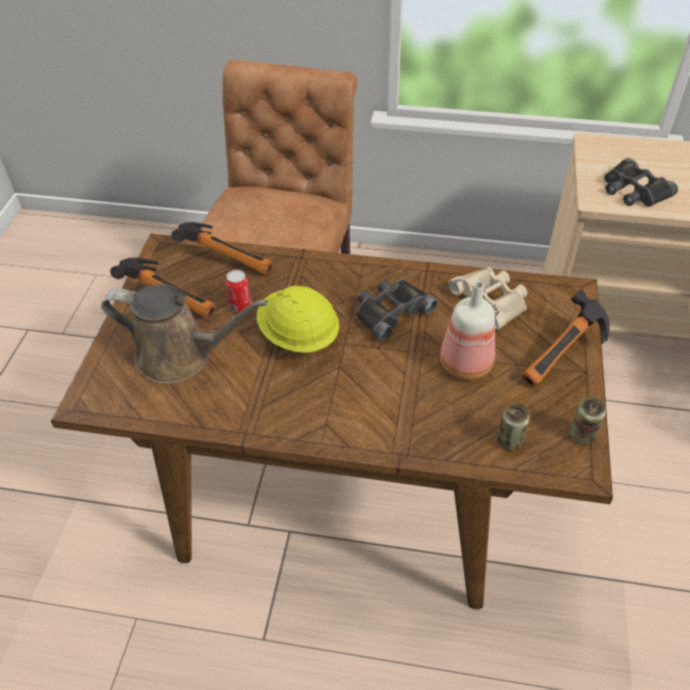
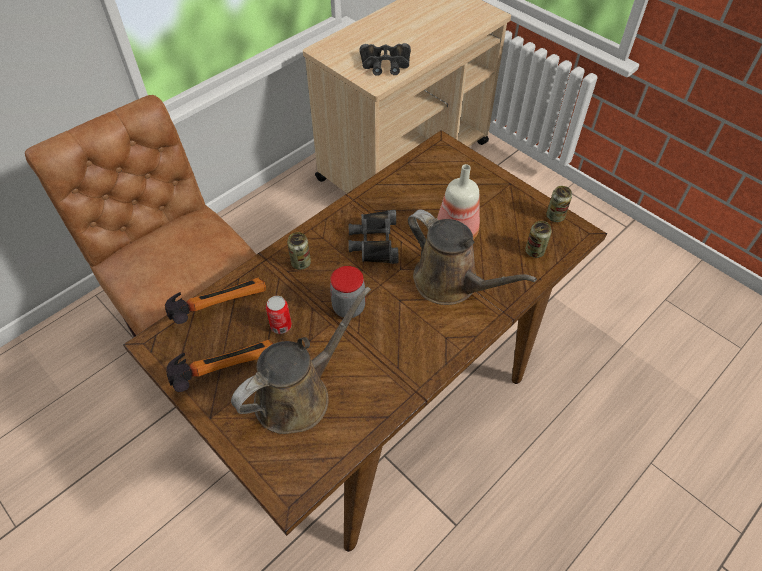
camera: 55 degrees left, 5 degrees up
(298, 337) = (348, 307): yellow hard hat -> jar
(318, 279) = (301, 263): none -> can
(396, 393) = (451, 283): none -> brown watering can
(491, 300) = (412, 186): beige binoculars -> none
(565, 358) = (492, 185): hammer -> none

